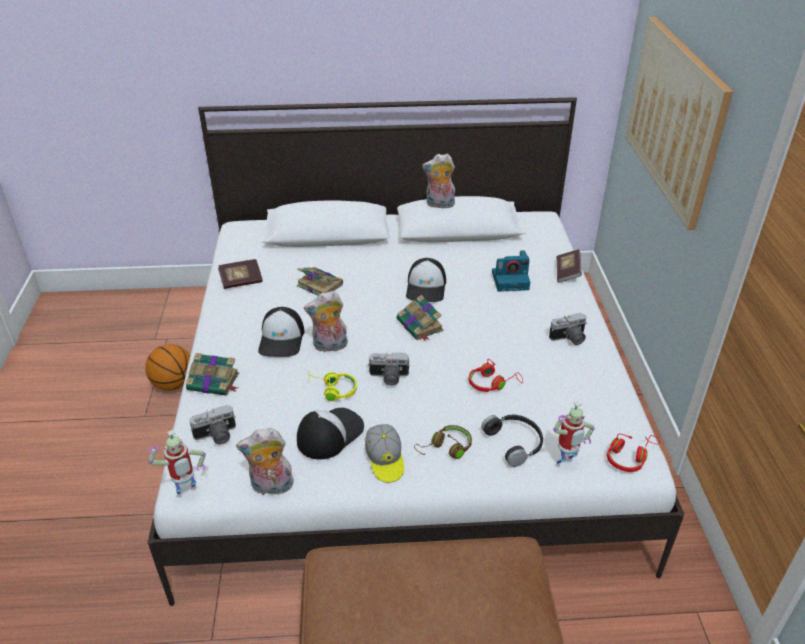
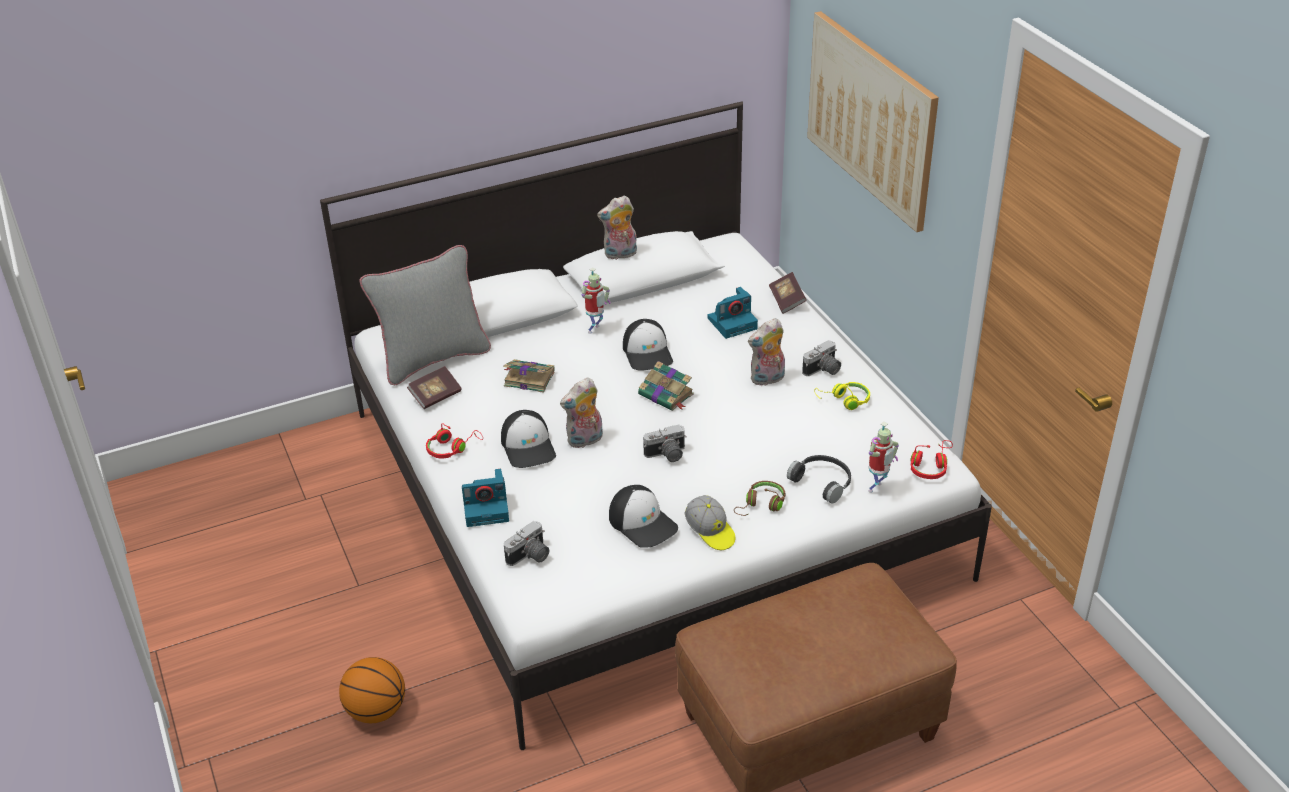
camera: 20 degrees left, 0 degrees up
(174, 384) = (368, 542): basketball -> basketball (376, 710)
(187, 494) = (538, 615): toy robot -> toy robot (595, 330)
(214, 382) = (487, 508): book -> camera
(260, 253) = (433, 359): none -> grey pillow
(271, 487) = (616, 585): plush toy -> plush toy (767, 379)
(329, 433) = (643, 523): cap -> cap turned 120 degrees clockwise
(332, 389) = (618, 481): yellow headphones -> yellow headphones (844, 400)
(492, 383) = (771, 433): red headphones -> red headphones (452, 448)

